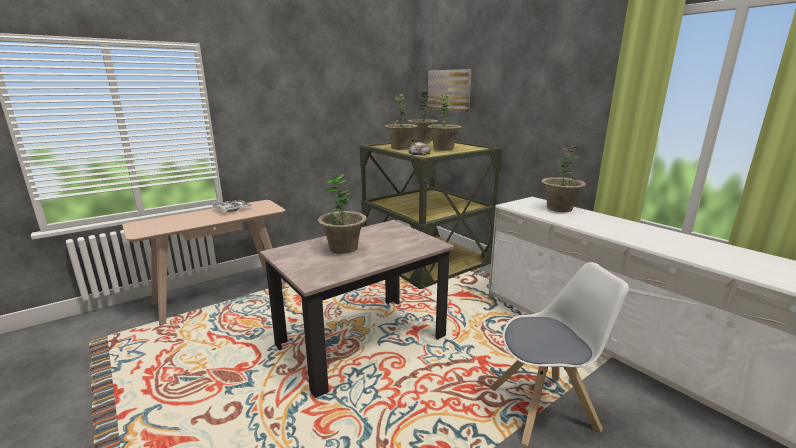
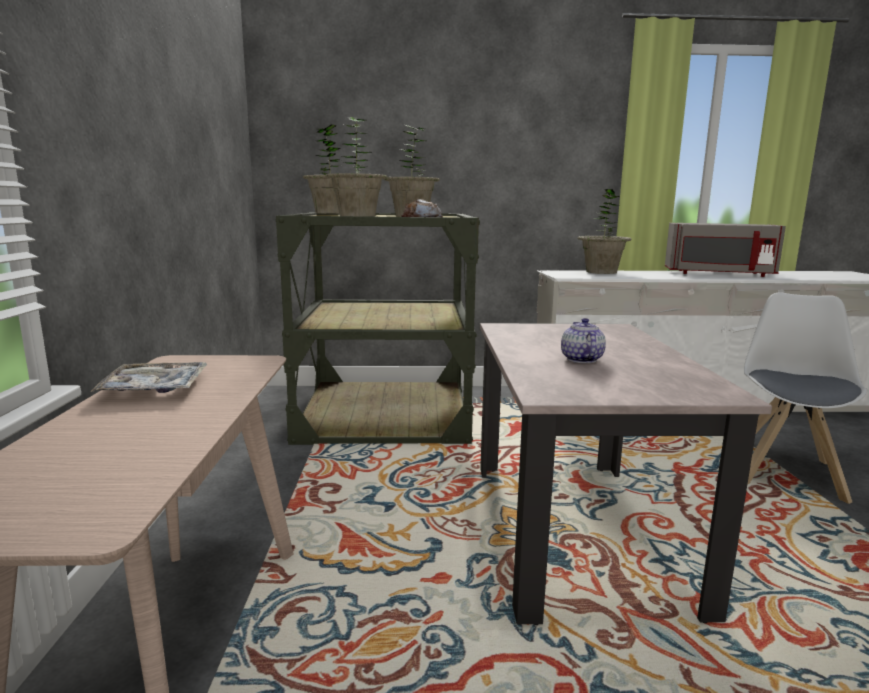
camera: 55 degrees left, 5 degrees down
(343, 248) = (581, 359): potted plant -> teapot
(449, 90) = (342, 129): picture -> none
(652, 236) = (719, 274): none -> grey microwave

